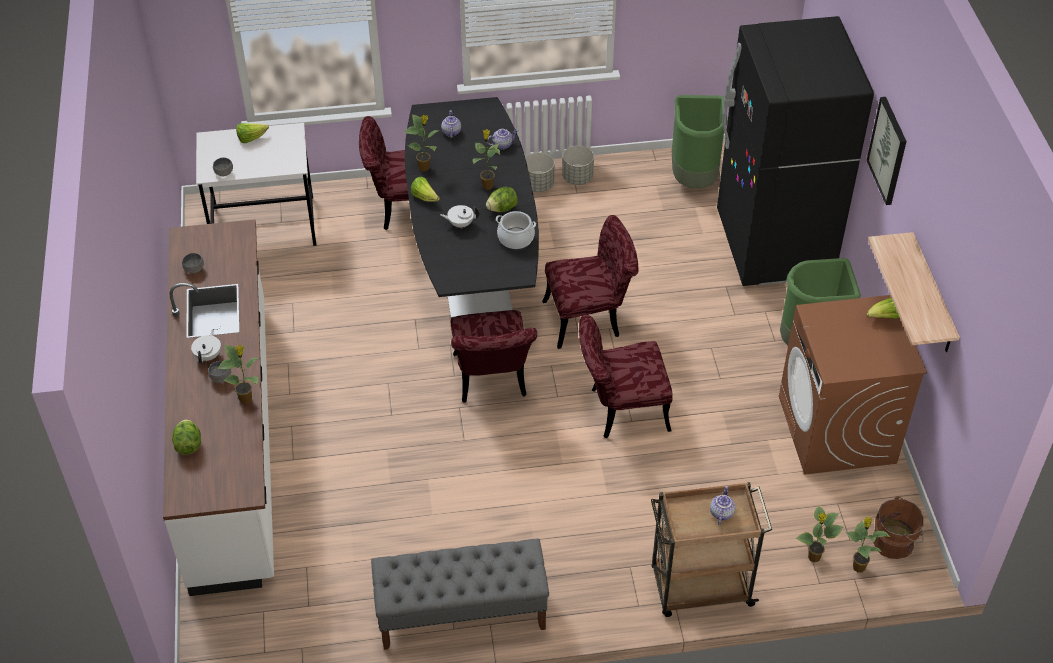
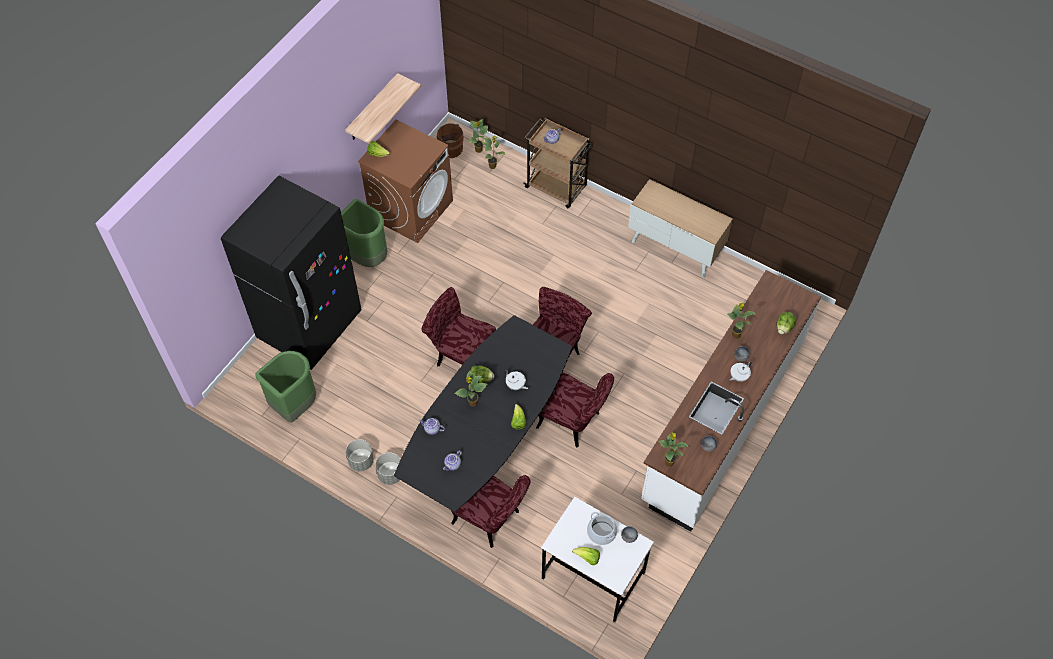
camera: 140 degrees left, 10 degrees up
(424, 167) = (497, 446): potted plant -> potted plant (669, 462)
(461, 614) = (675, 248): grey bench -> cabinet
(516, 238) = (494, 352): cooking pot -> cooking pot (601, 533)
(620, 410) = (502, 291): red chair -> red chair (574, 423)
(888, 150) = (304, 161): picture -> none

